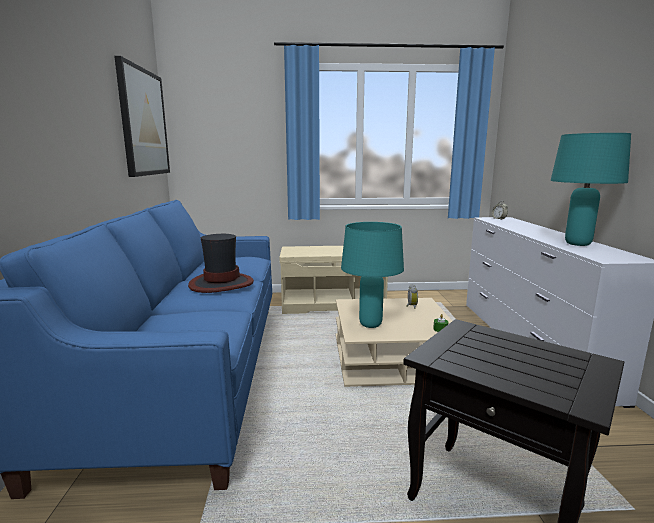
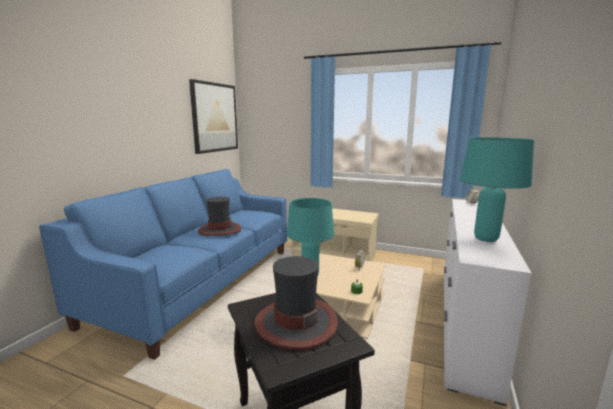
camera: 25 degrees right, 0 degrees up
(514, 357) = (295, 323): none -> hat

